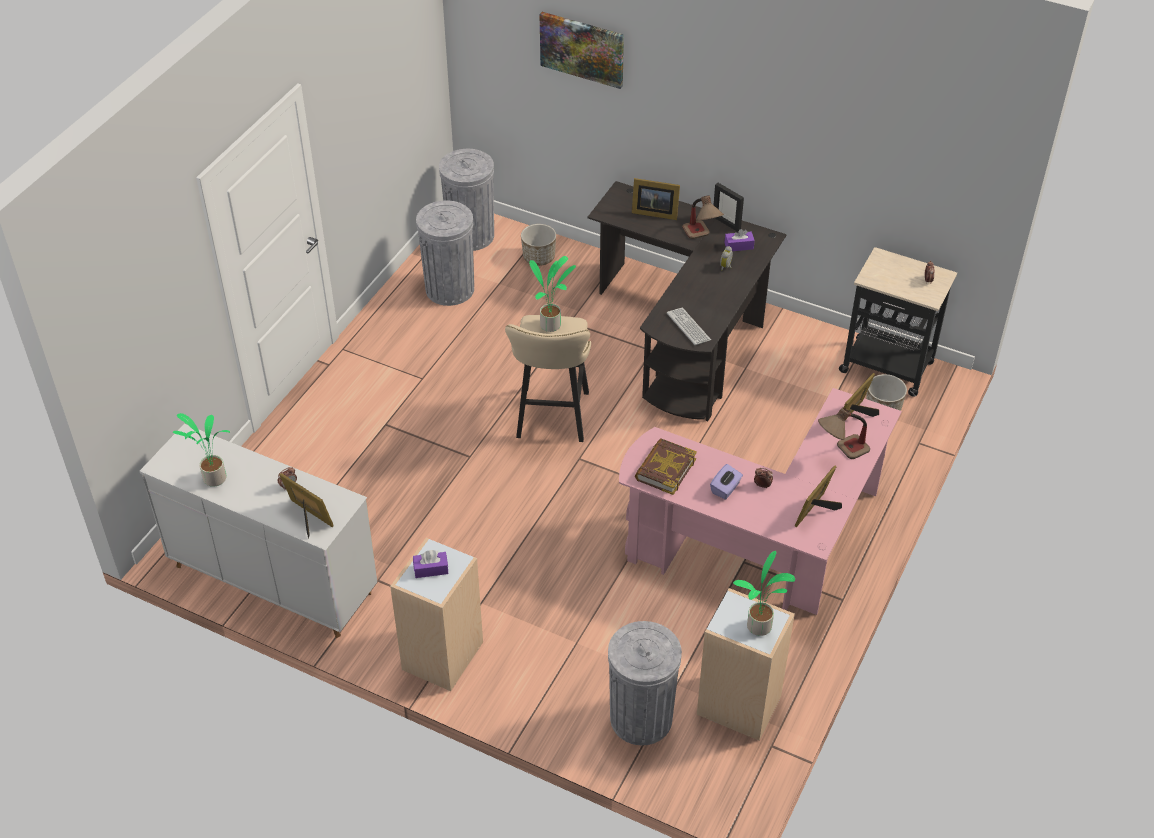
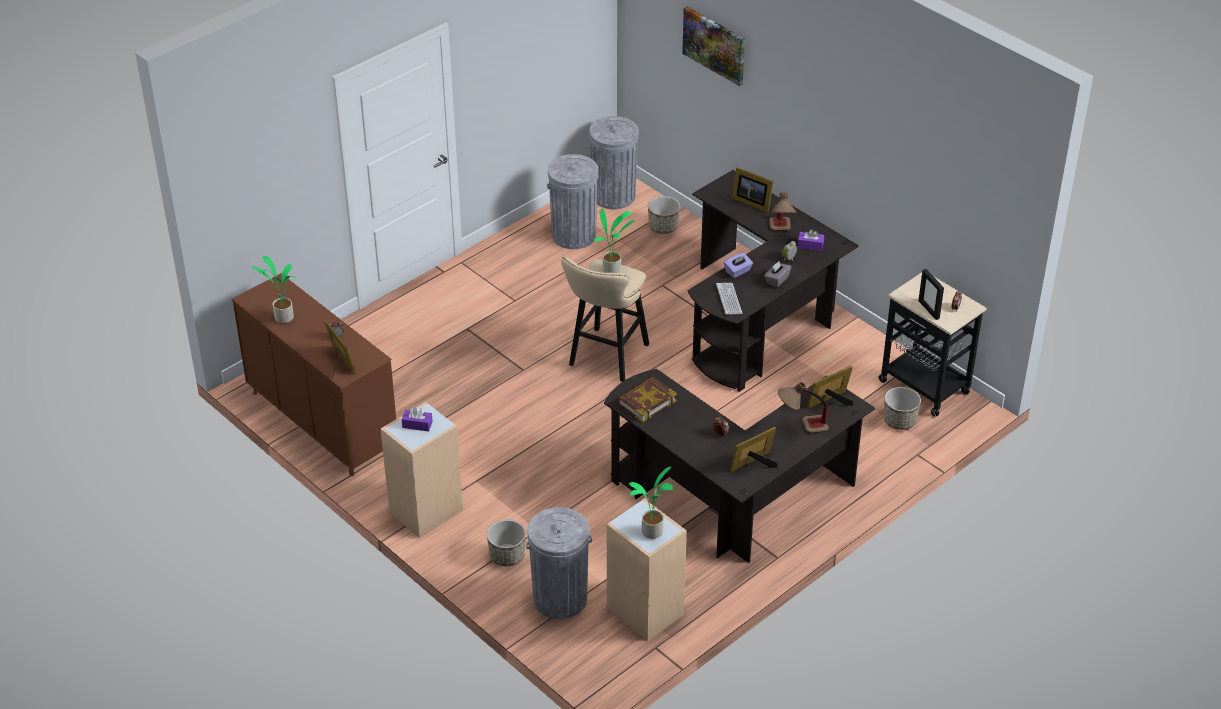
camera: 20 degrees right, 5 degrees down
(273, 580) = (322, 422): white cabinet -> brown cabinet
(558, 683) = (507, 555): none -> planter
(725, 489) = (688, 429): purple tissue box -> purple tissue box (738, 271)
(726, 293) = (777, 280): none -> grey tissue box
(727, 223) = (811, 224): picture frame -> picture frame (929, 309)
(763, 549) = (731, 502): pink desk -> black desk

